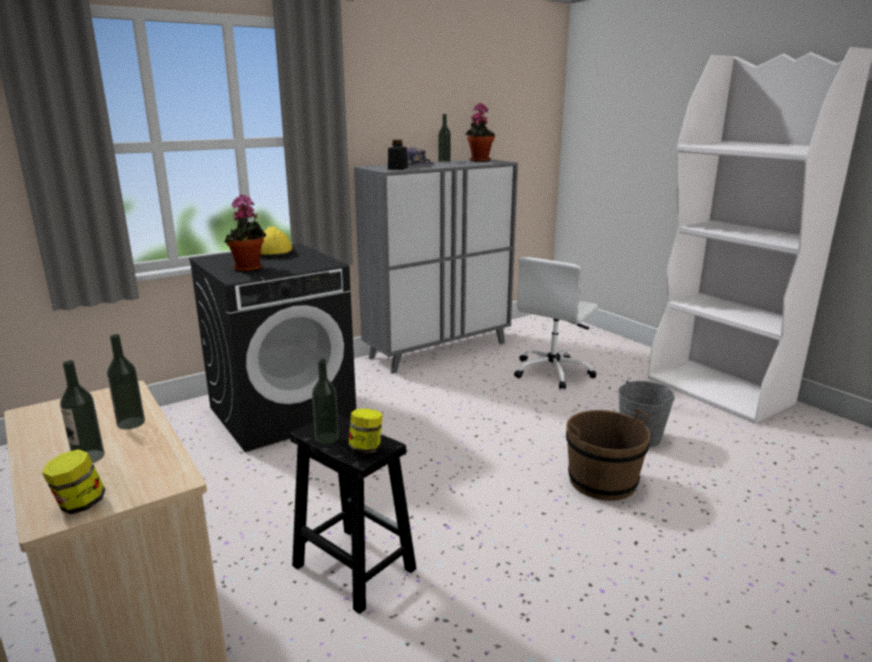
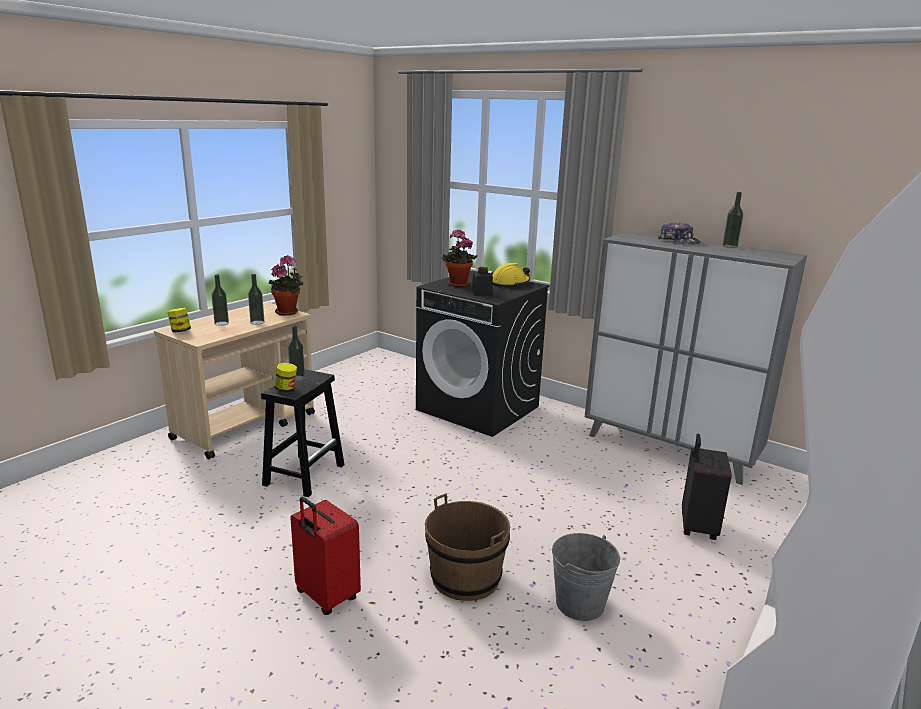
camera: 70 degrees right, 0 degrees up
(397, 168) = (637, 239): black jar -> black jar (482, 293)
(479, 160) = (771, 254): potted plant -> potted plant (288, 312)
(553, 372) = (696, 527): white office chair -> black suitcase
(625, 574) = (326, 597): none -> red suitcase

